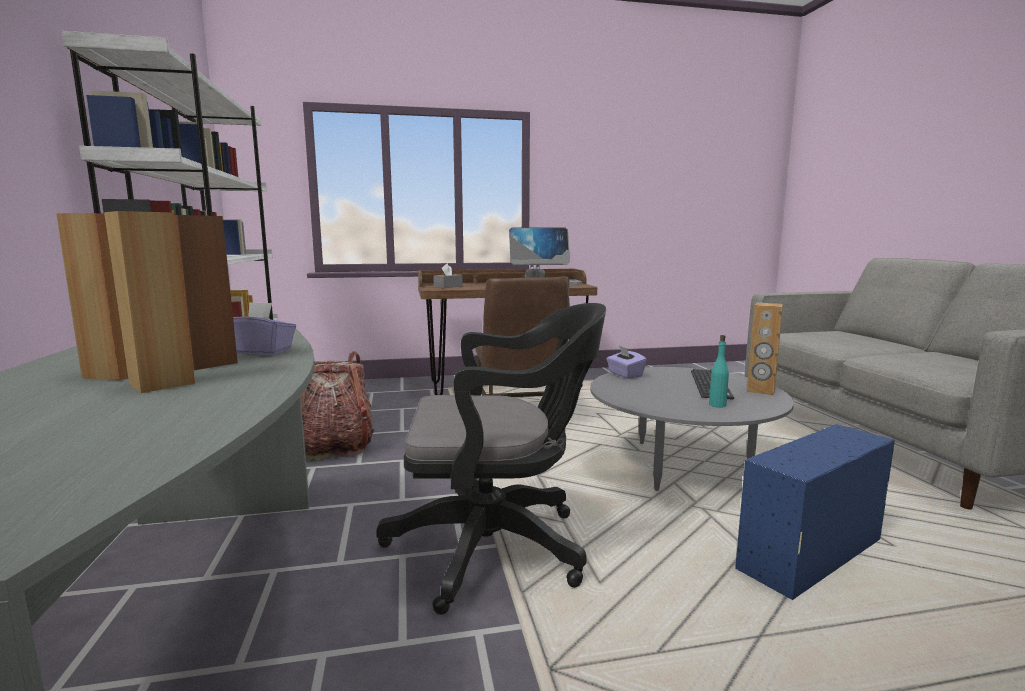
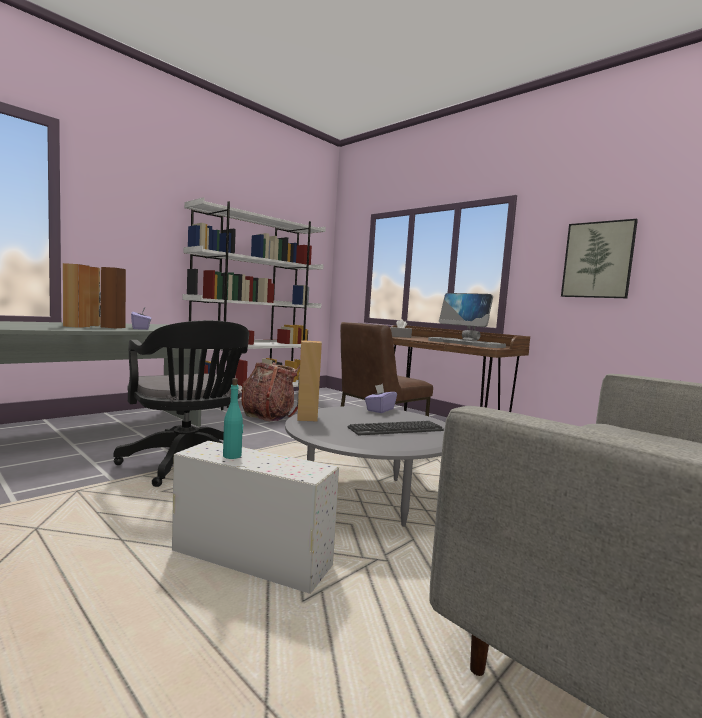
camera: 55 degrees right, 5 degrees down
(613, 190) = (598, 260): none -> picture
(717, 405) = (333, 432): turquoise bottle -> turquoise bottle (232, 456)
(760, 391) = (406, 443): brown speaker -> brown speaker (307, 418)
(809, 555) = (249, 558): blue storage box -> white storage box

